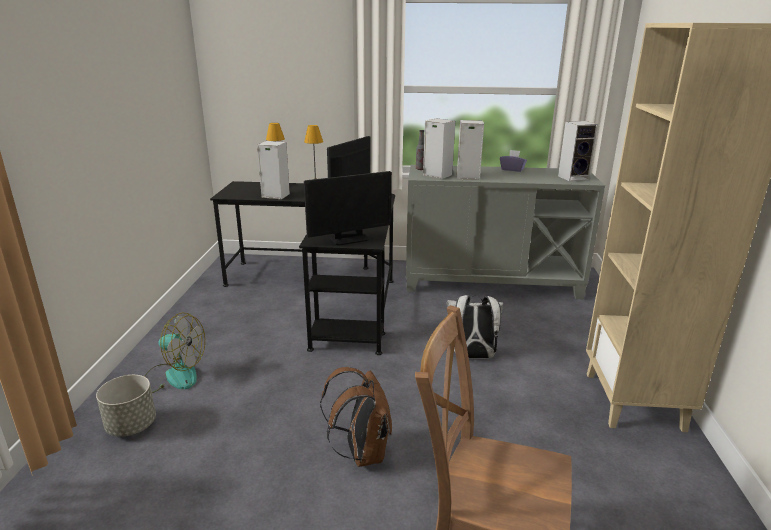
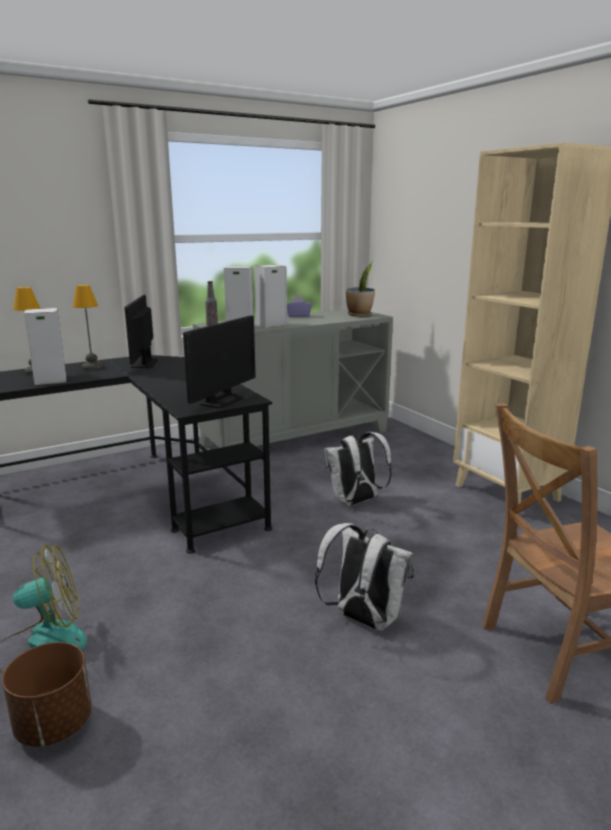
camera: 35 degrees left, 5 degrees down
(131, 425) = (53, 724): grey planter -> brown planter
(362, 452) = (363, 619): brown backpack -> white backpack
(573, 177) = (359, 315): speaker -> potted plant

